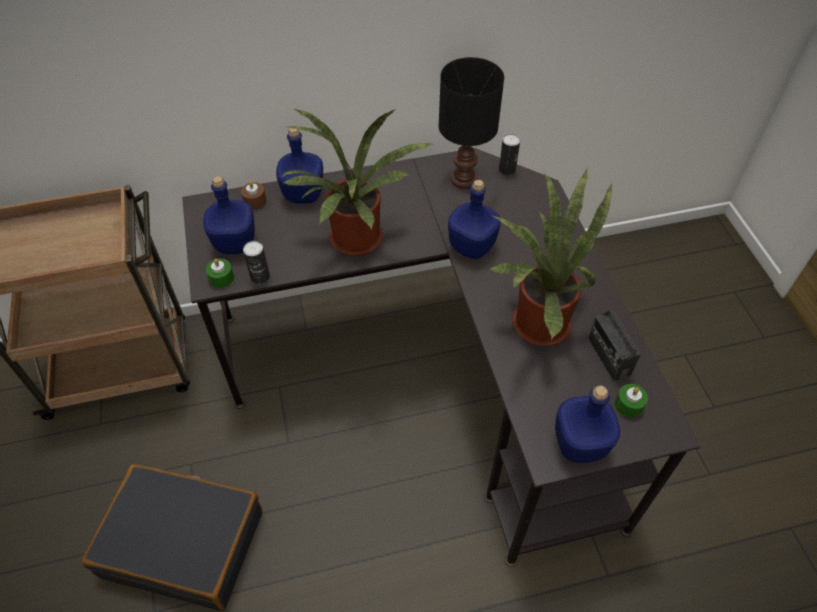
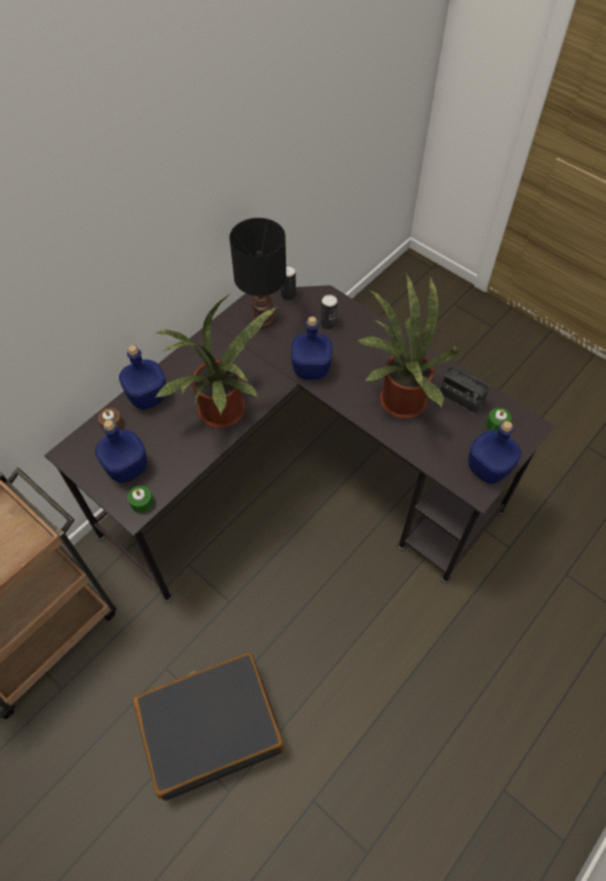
camera: 35 degrees left, 5 degrees up
(260, 277) = (172, 483): can -> can (328, 324)

